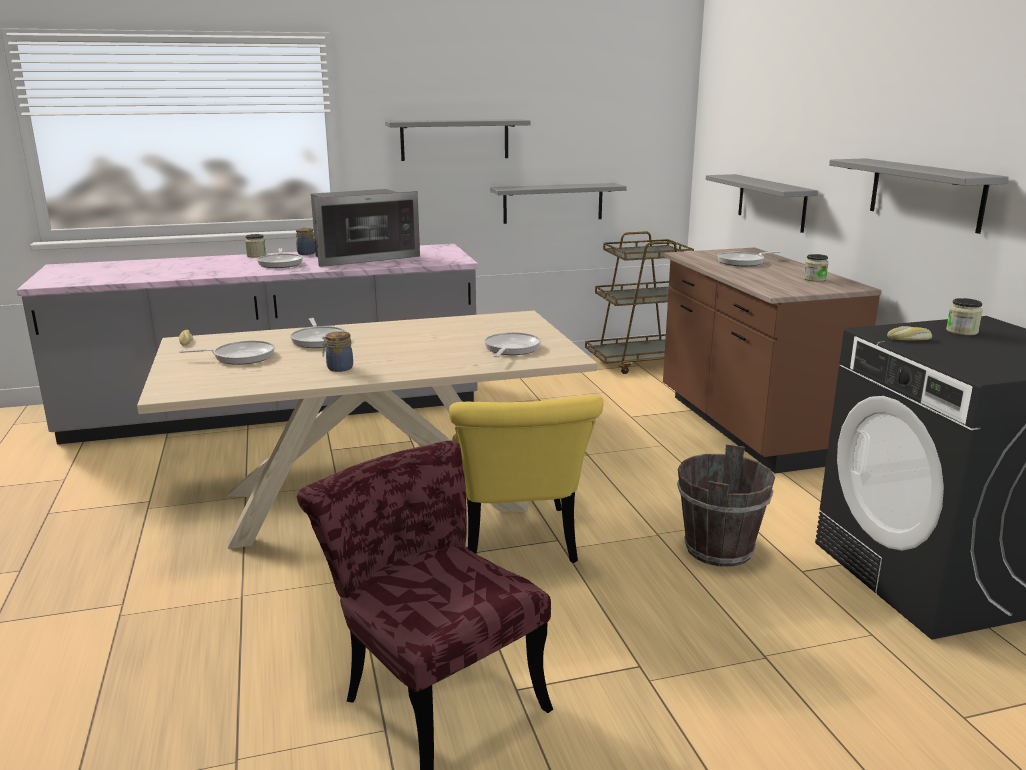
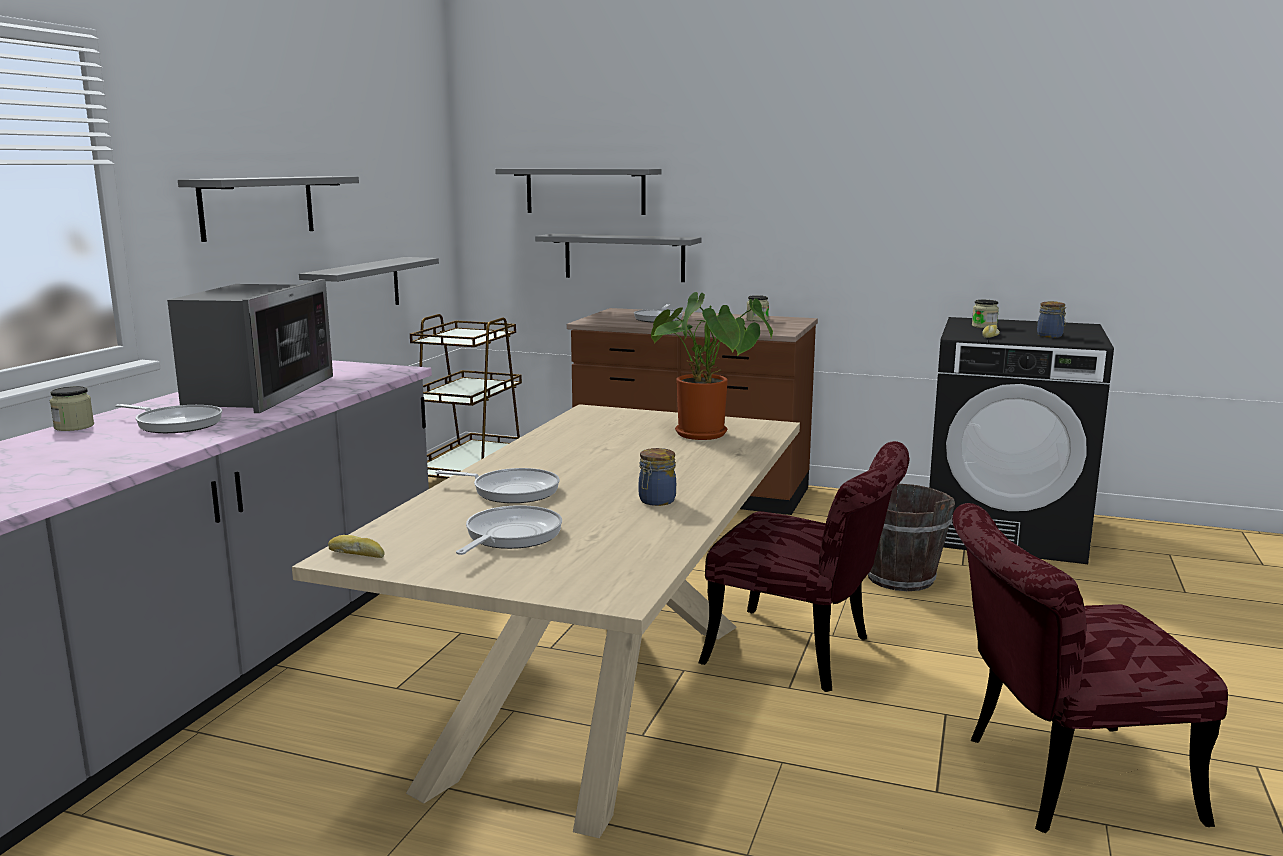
camera: 55 degrees left, 5 degrees down
(305, 253) = (149, 407): jar -> jar (1050, 336)
(511, 349) = (707, 435): frying pan -> potted plant
(517, 546) = (804, 654): yellow chair -> red chair
(925, 194) = (852, 226): grey shelf -> grey shelf (585, 191)

